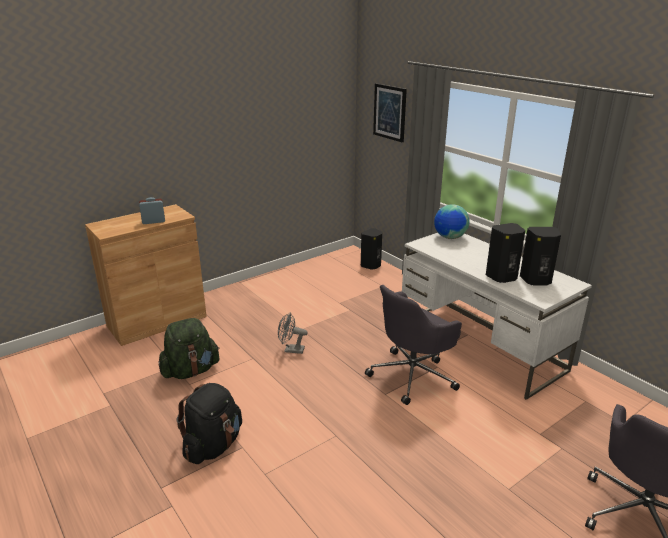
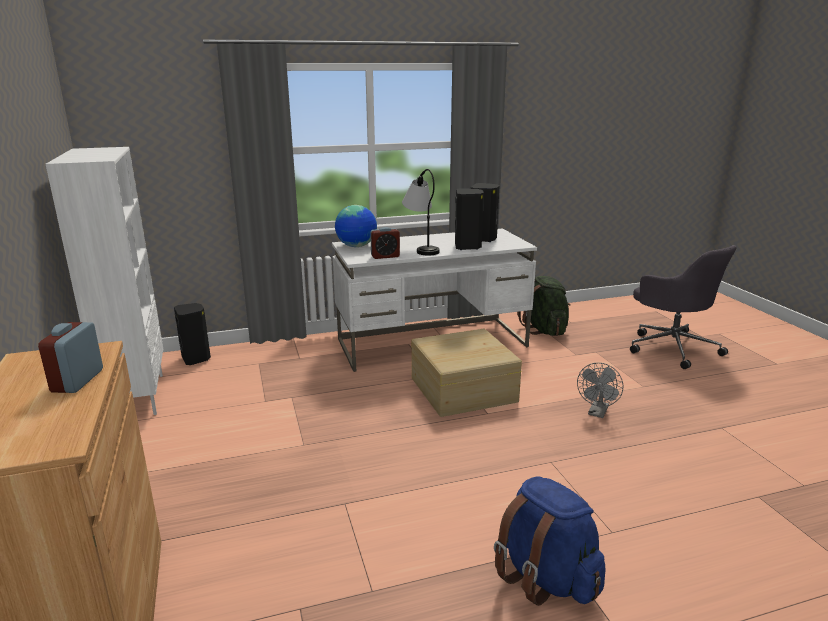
camera: 70 degrees left, 5 degrees down
(191, 371) = (332, 584): green backpack -> green backpack (545, 330)
(213, 446) = (545, 577): black backpack -> blue backpack
(291, 350) = (350, 463): grey fan -> grey fan (597, 413)
(317, 265) = (136, 396): none -> white bookcase
(390, 112) = (161, 124): picture -> none
(413, 375) = (462, 389): grey office chair -> beige storage box
(436, 251) = (385, 256): none -> alarm clock
(474, 260) = (421, 248): none -> table lamp

